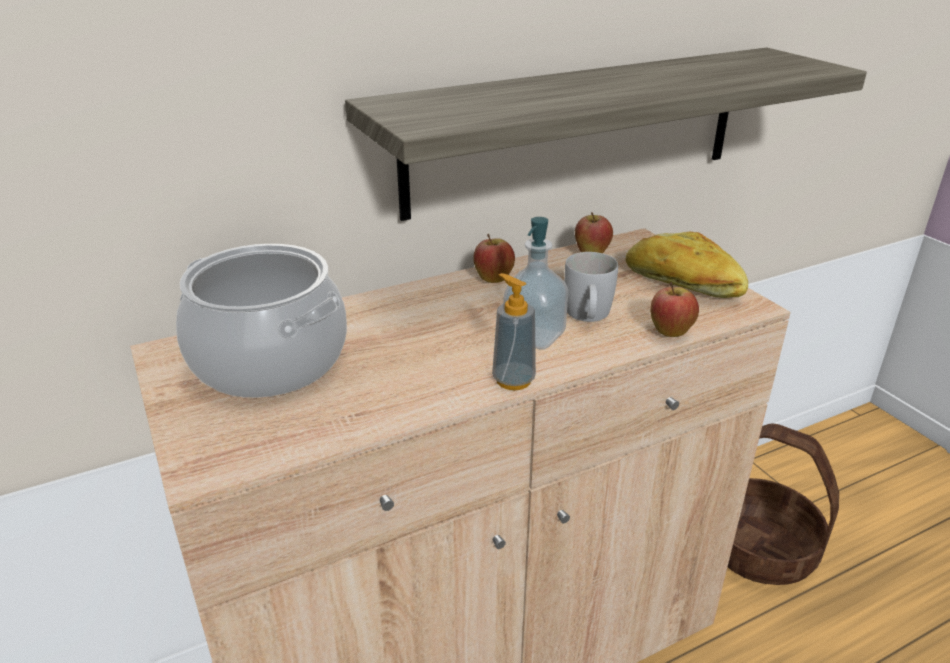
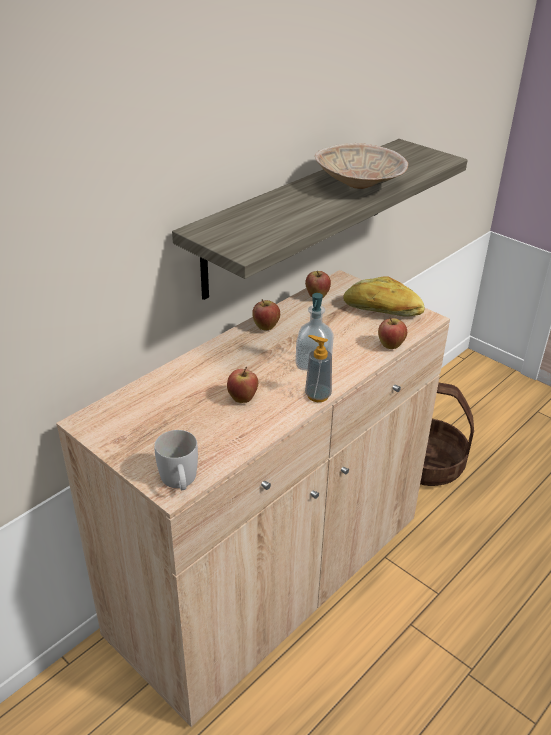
camera: 20 degrees left, 5 degrees up
(268, 361) = (160, 414): cooking pot -> none
(397, 364) = (242, 399): none -> apple
(588, 316) = (338, 344): white mug -> white mug (180, 482)
(667, 81) = (360, 185): none -> beige bowl

